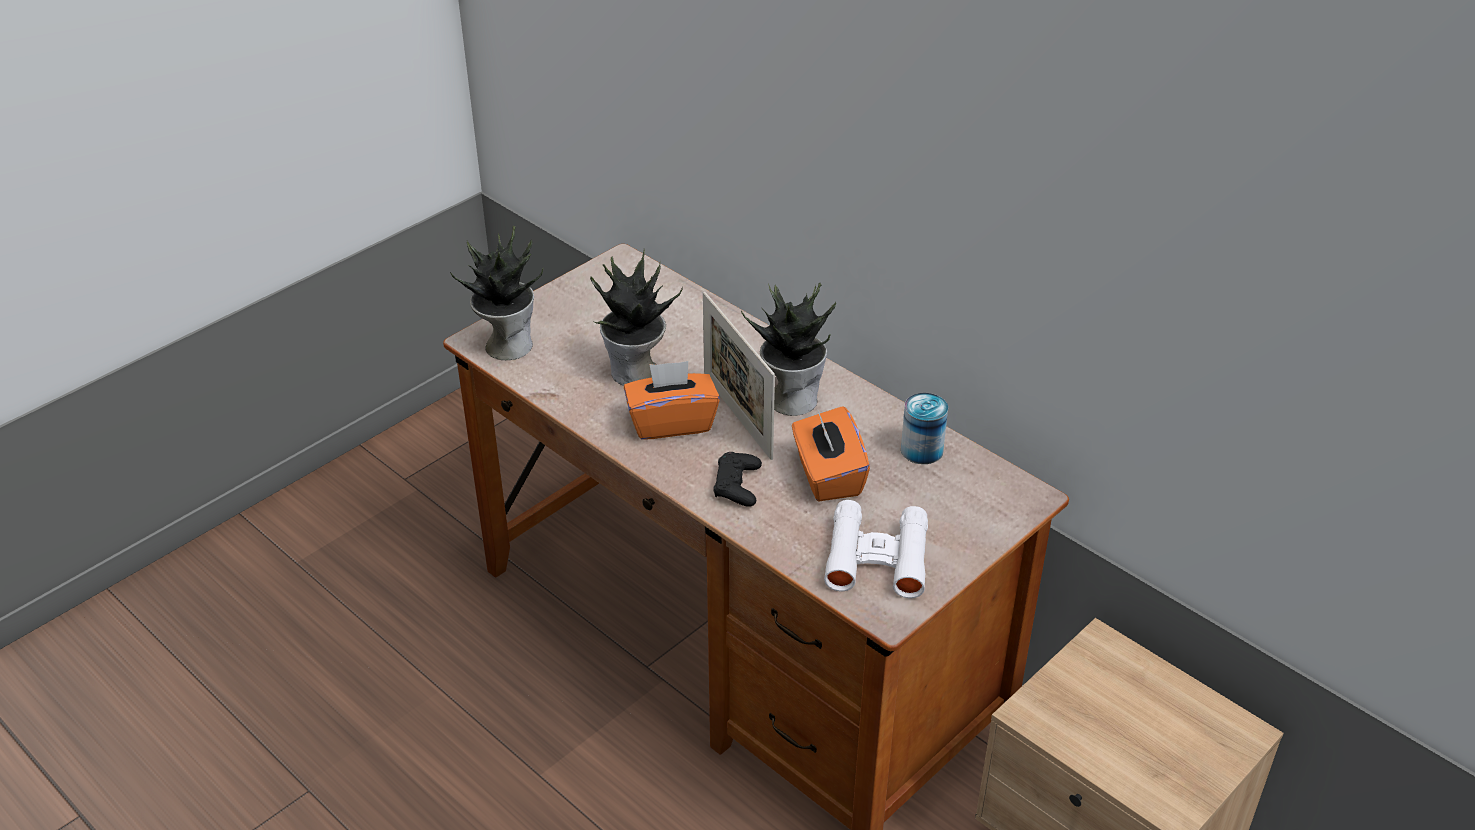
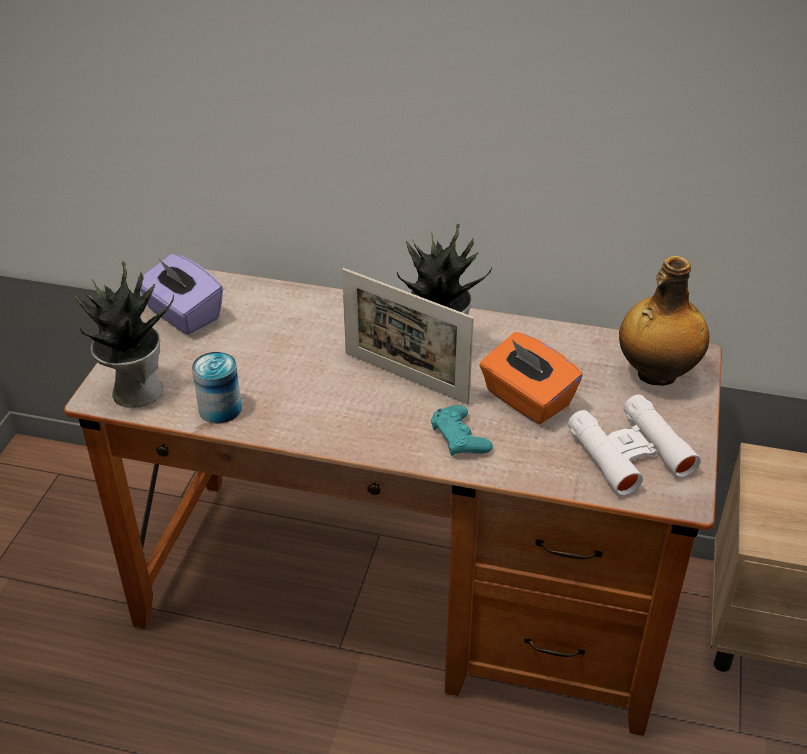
camera: 30 degrees left, 0 degrees up
(596, 292) = (183, 314): none -> purple tissue box
(635, 373) = (281, 373): potted plant -> none
(671, 422) = (353, 404): orange tissue box -> none
(737, 485) = (459, 438): black game controller -> turquoise game controller
(922, 450) = (579, 349): can -> can (220, 409)
(973, 499) = (655, 374): none -> bottle

